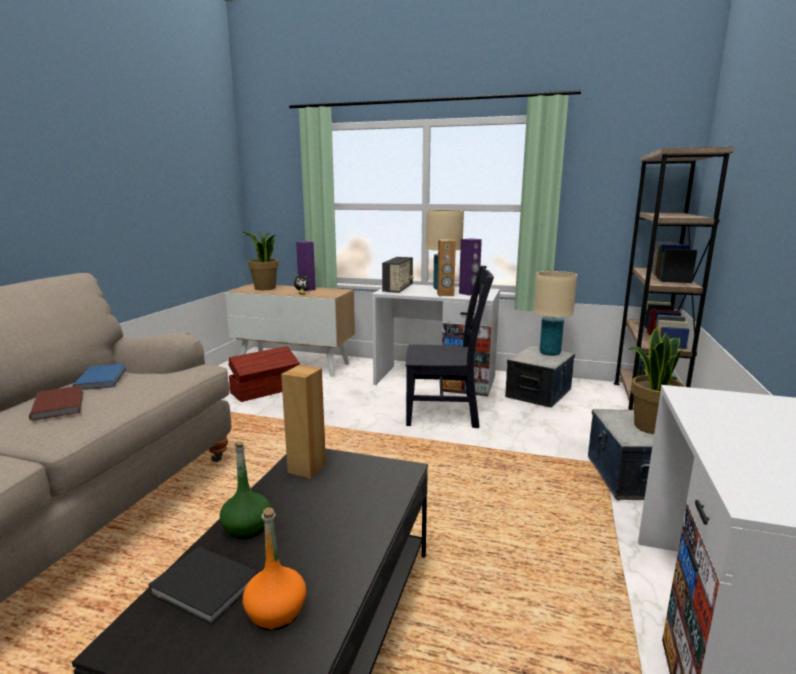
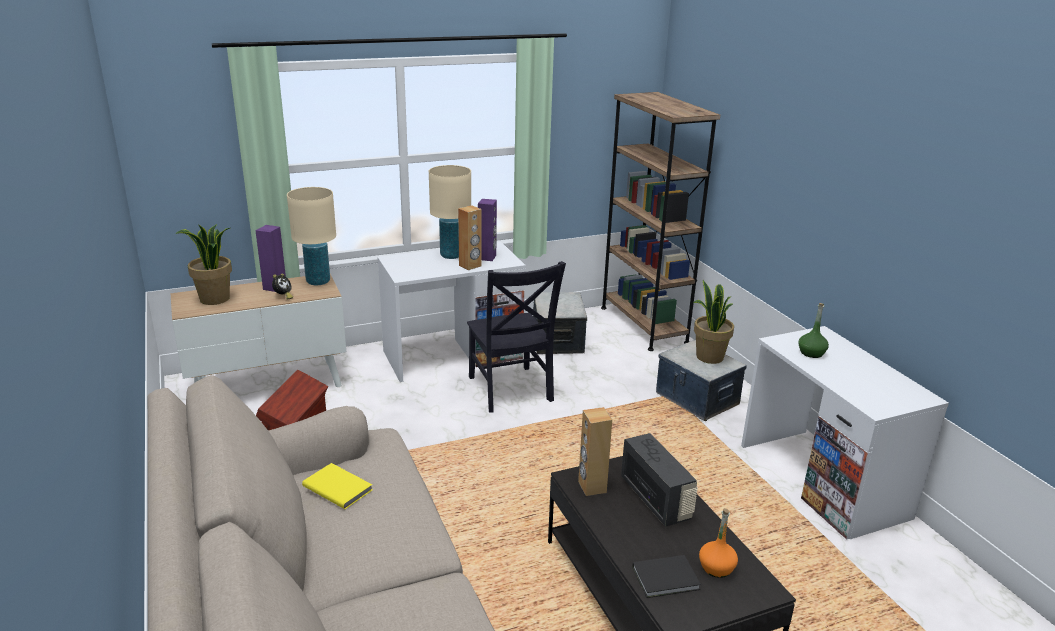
camera: 40 degrees left, 10 degrees up
(60, 404) = (375, 525): brown book -> none
(103, 379) = (338, 487): blue book -> yellow book
(247, 527) = (628, 540): green bottle -> green bottle (811, 353)
(398, 289) = (407, 267): radio -> radio (656, 499)
(446, 413) = (510, 391): black chair -> black chair turned 105 degrees clockwise
(550, 353) = (562, 298): beige table lamp -> beige table lamp (318, 281)

